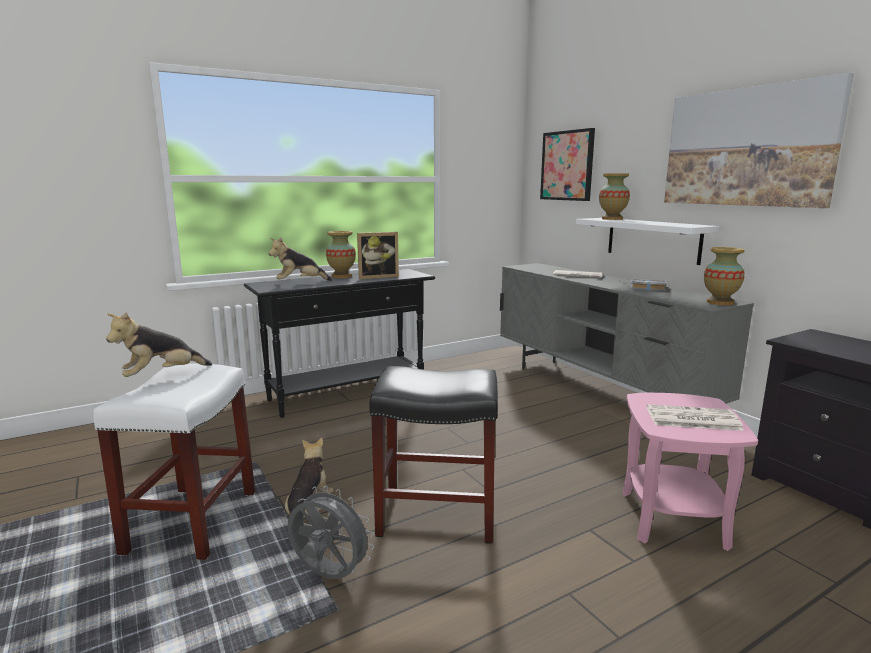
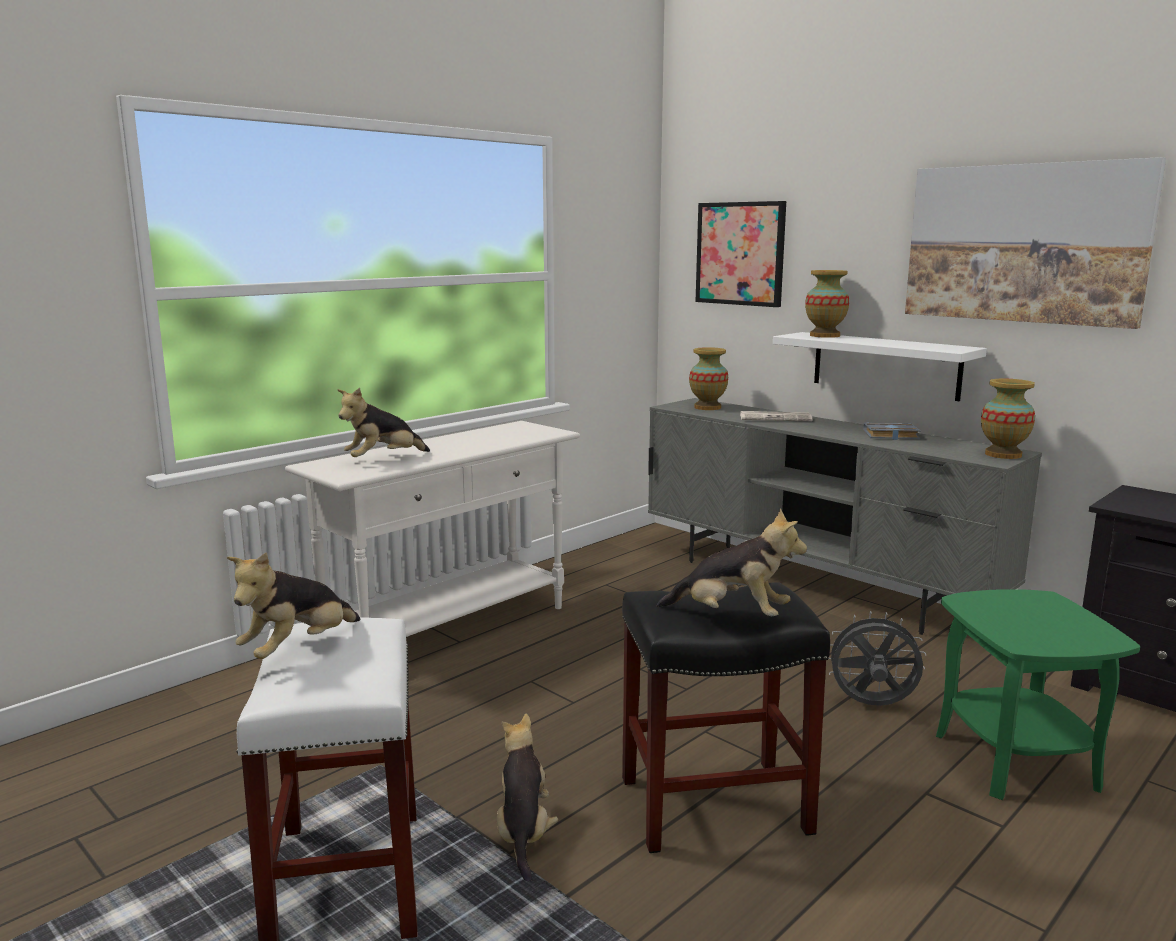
camera: 15 degrees left, 0 degrees up
(328, 576) = (622, 924): grey fan -> grey fan (871, 706)
(342, 276) = (435, 442): vase -> vase (707, 407)
(348, 394) = (451, 631): black console table -> white console table
(377, 277) = (493, 439): picture frame -> none
(434, 384) = (732, 615): none -> plush toy
(673, 519) = (1016, 760): pink side table -> green side table
(691, 419) = (1045, 625): newspaper -> none

